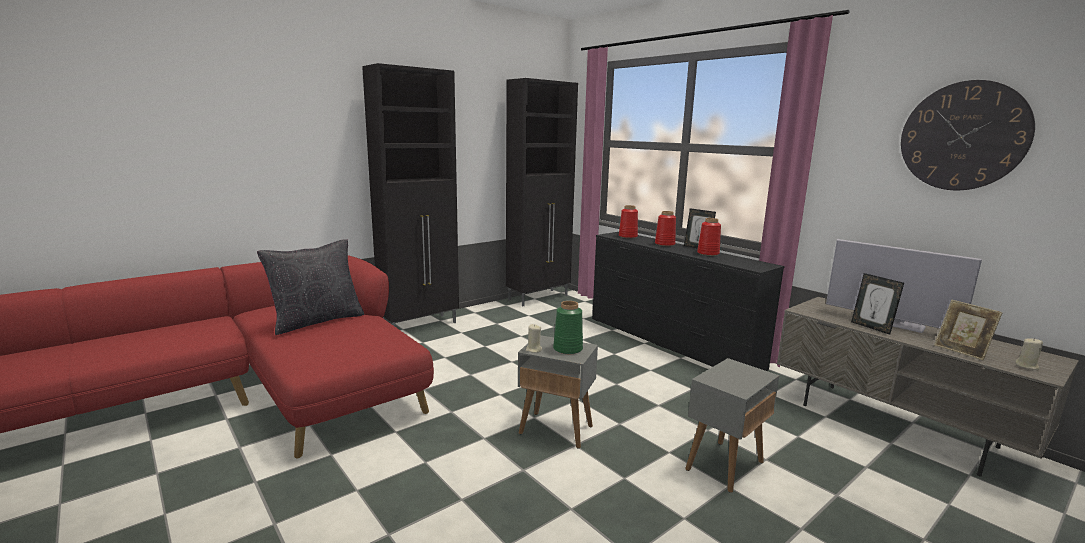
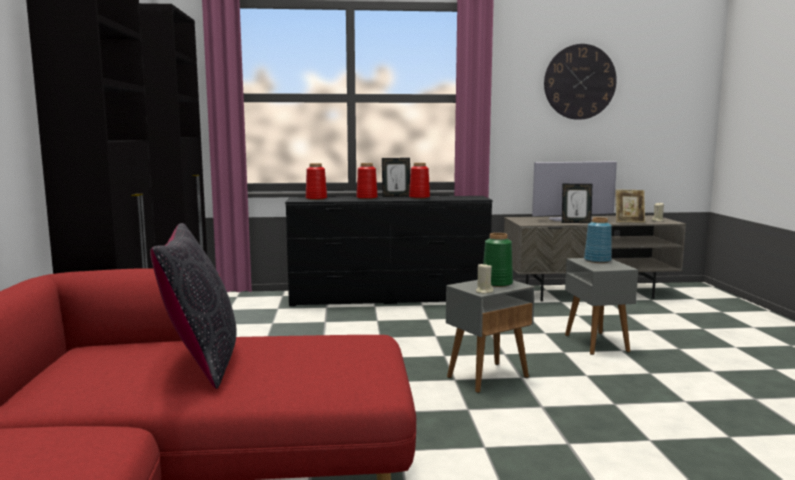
camera: 55 degrees left, 5 degrees down
(745, 373) = (597, 261): none -> blue vase

